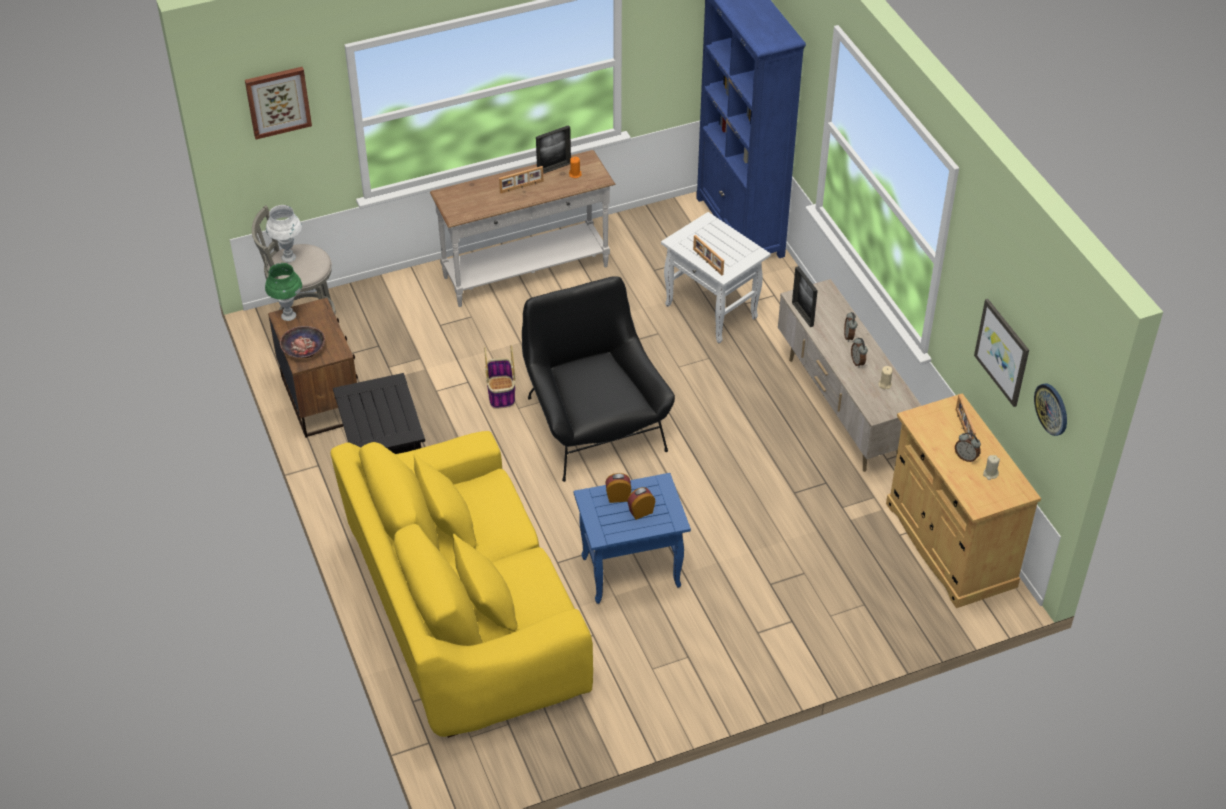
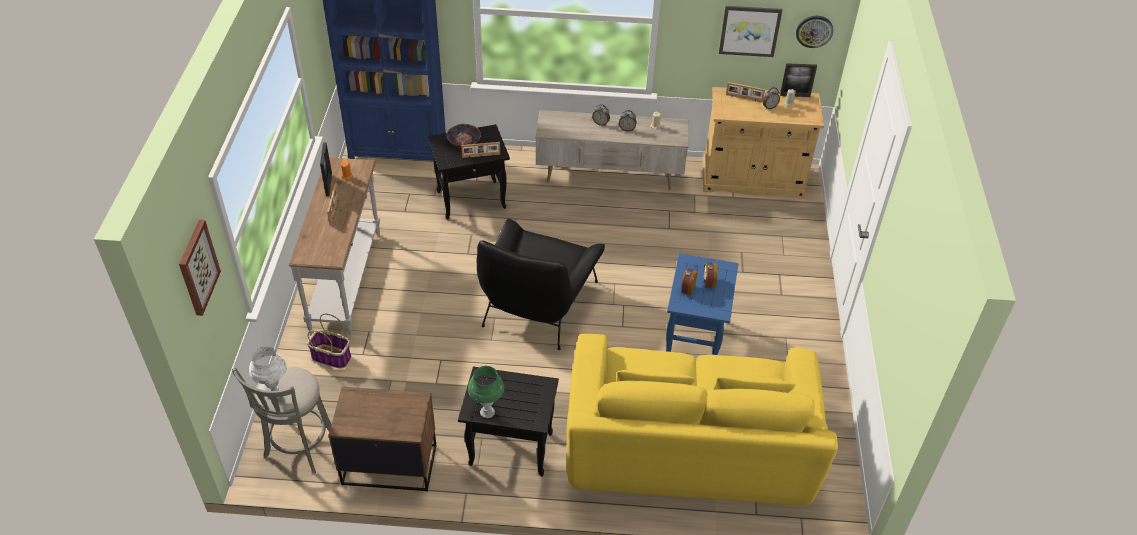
camera: 65 degrees left, 0 degrees up
(288, 316) = (345, 421): green table lamp -> green table lamp (487, 412)
(303, 348) = (395, 423): bowl -> bowl (464, 140)
(501, 393) = (468, 344): basket -> basket (332, 357)
(594, 424) = (538, 303): black armchair -> black armchair turned 75 degrees counterclockwise
(713, 312) = (472, 199): white side table -> black side table
(802, 314) = (564, 135): picture frame -> picture frame (795, 95)

